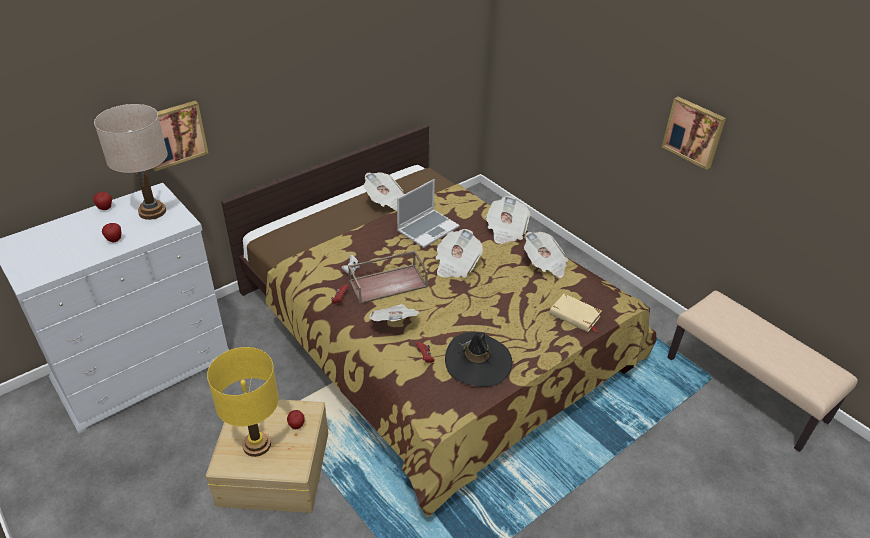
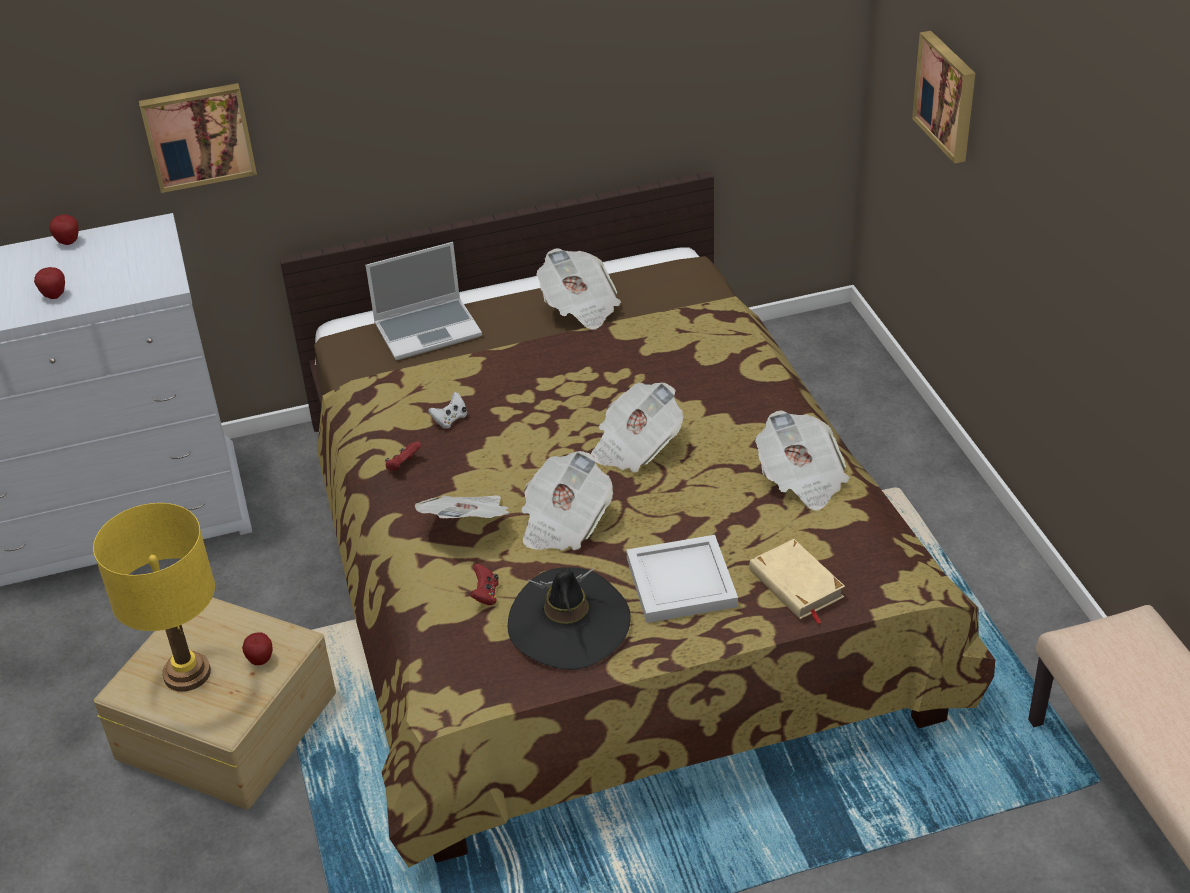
camera: 25 degrees right, 0 degrees up
(152, 211) = (131, 259): beige table lamp -> none
(388, 283) = (498, 455): brown tray -> none
(428, 229) = (624, 372): laptop -> laptop (428, 329)
(506, 230) = (767, 402): newspaper -> newspaper (563, 523)
(520, 326) = (682, 581): none -> white tray
(694, 132) = (1129, 269): picture -> picture (948, 95)

